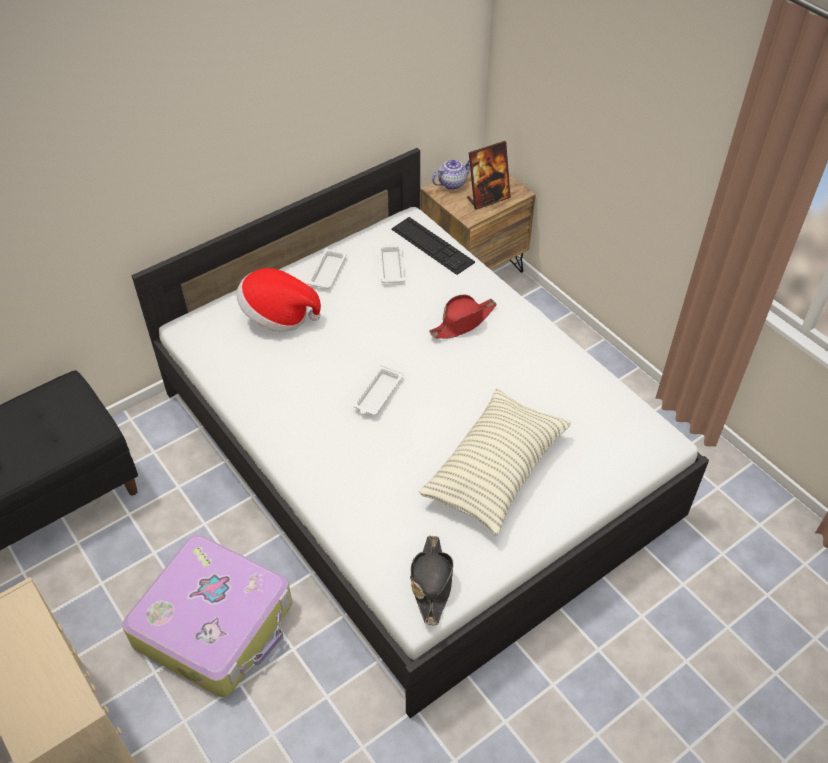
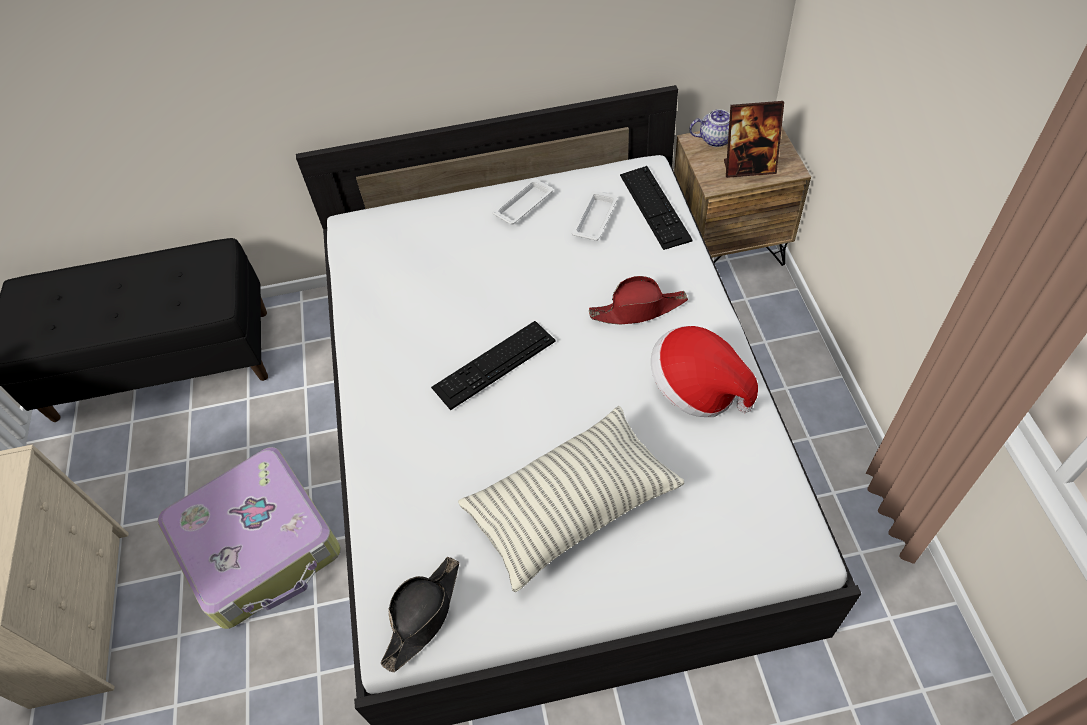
camera: 30 degrees right, 5 degrees up
(278, 316) = (443, 240): hat -> hat (697, 388)
(377, 394) = (494, 364): white tray -> keyboard

